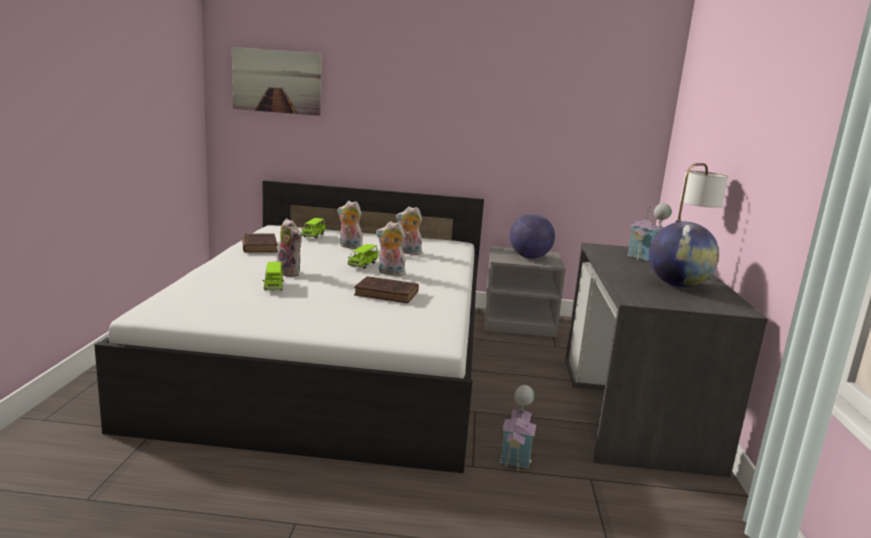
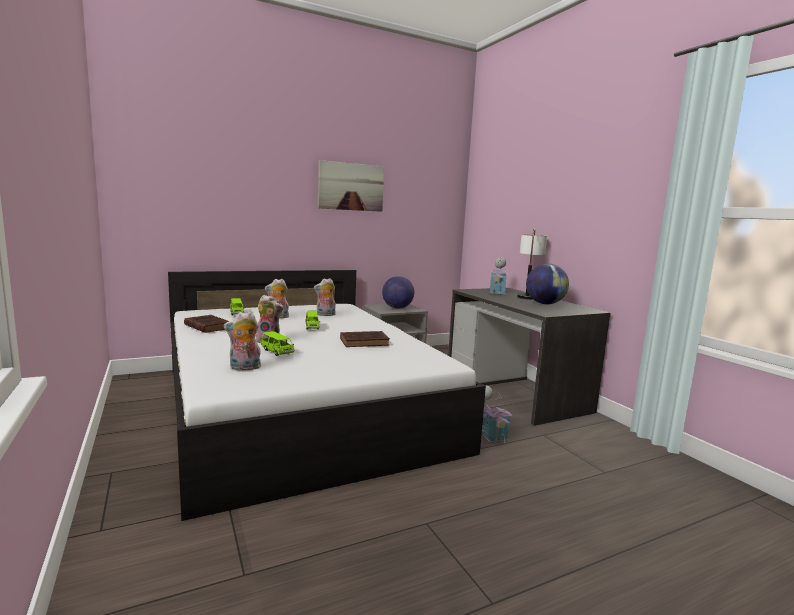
camera: 30 degrees left, 5 degrees down
(277, 81) = (175, 183): picture -> picture (351, 186)
(390, 273) = (340, 329): plush toy -> plush toy (244, 368)

